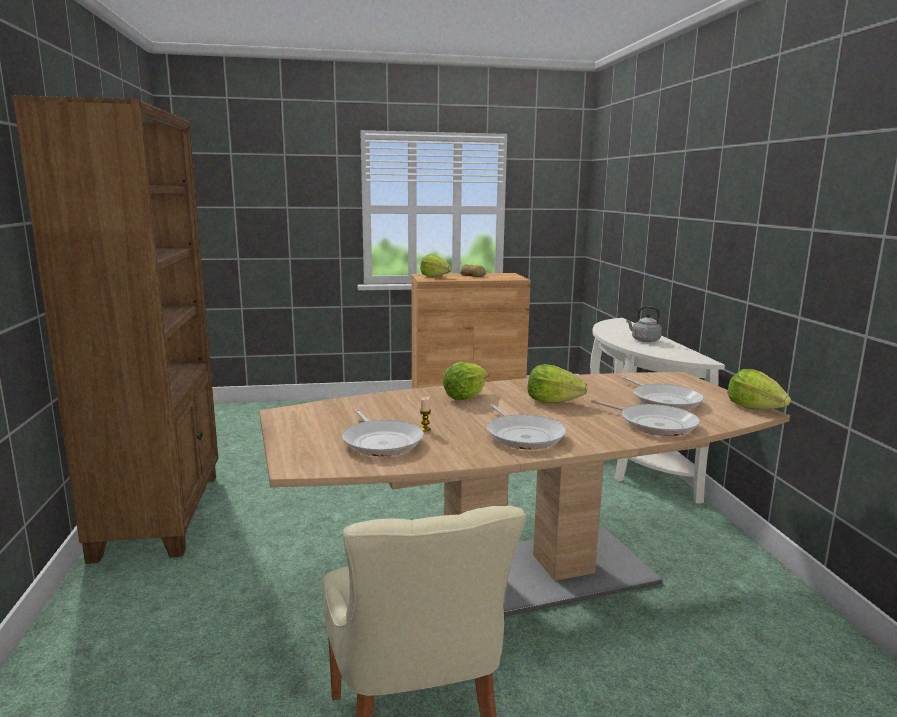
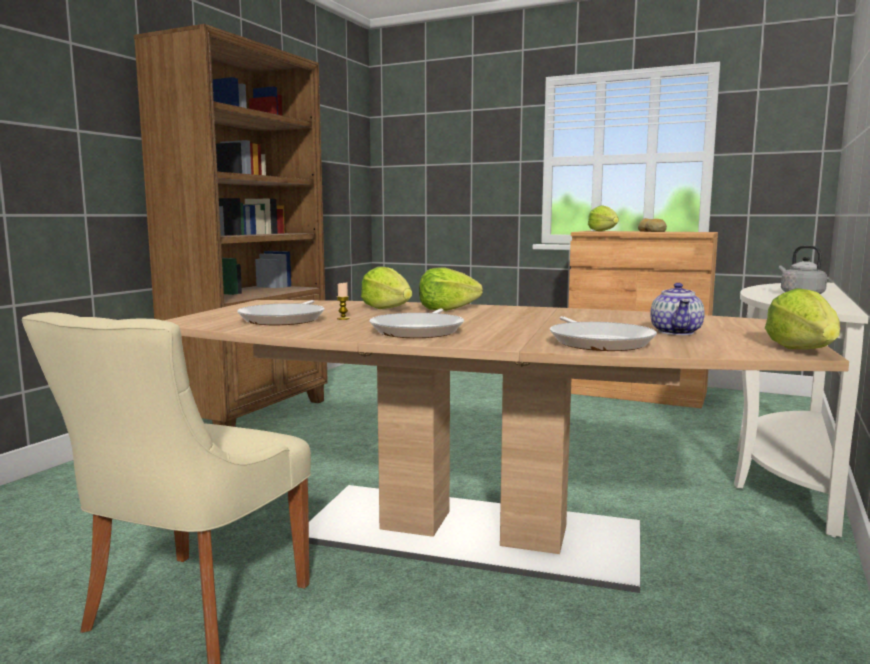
camera: 35 degrees right, 5 degrees down
(553, 401) = (529, 319): lettuce -> lettuce (387, 308)
(664, 400) = (676, 332): frying pan -> teapot

